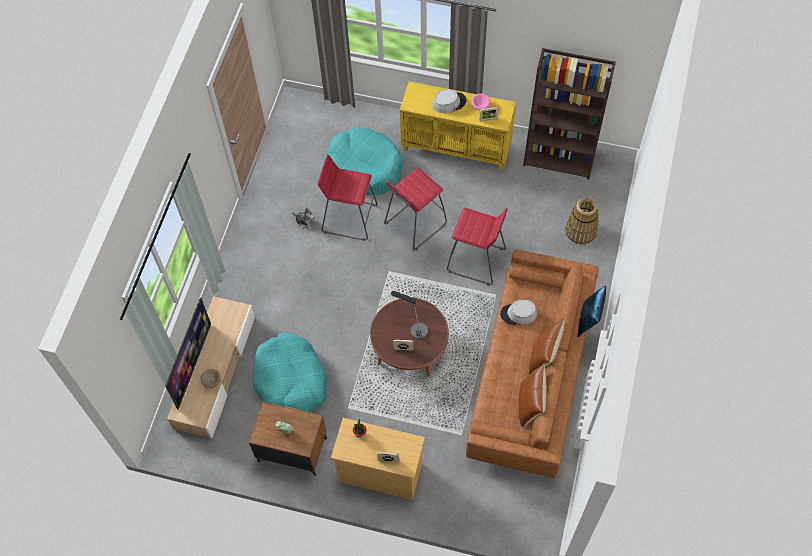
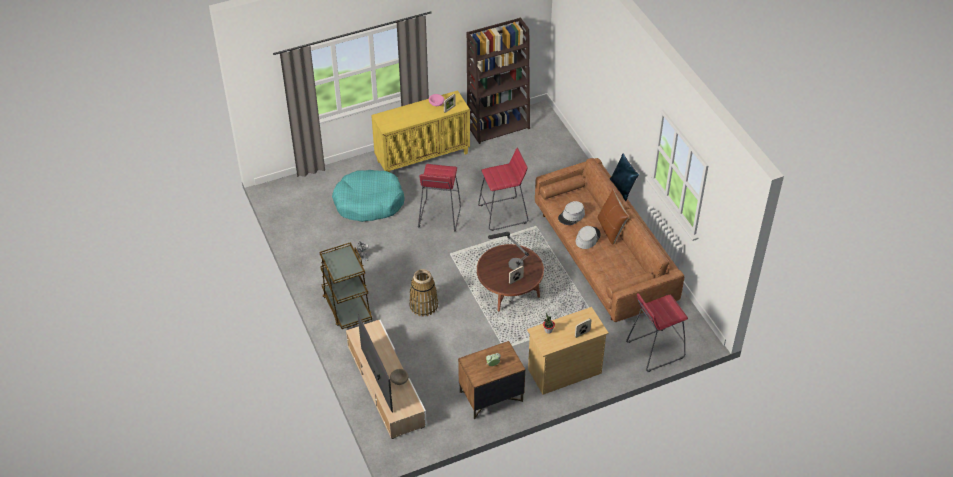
camera: 40 degrees left, 15 degrees down
(252, 267) = (347, 307): none -> brown cart
(291, 380) = (447, 357): turquoise dog bed -> none
(349, 218) = (388, 238): red stool -> red stool (654, 349)
(449, 103) = (413, 113): grey hat -> grey hat (587, 238)
(530, 404) = (629, 260): brown pillow -> none
(580, 231) = (554, 160): basket -> basket (423, 305)

